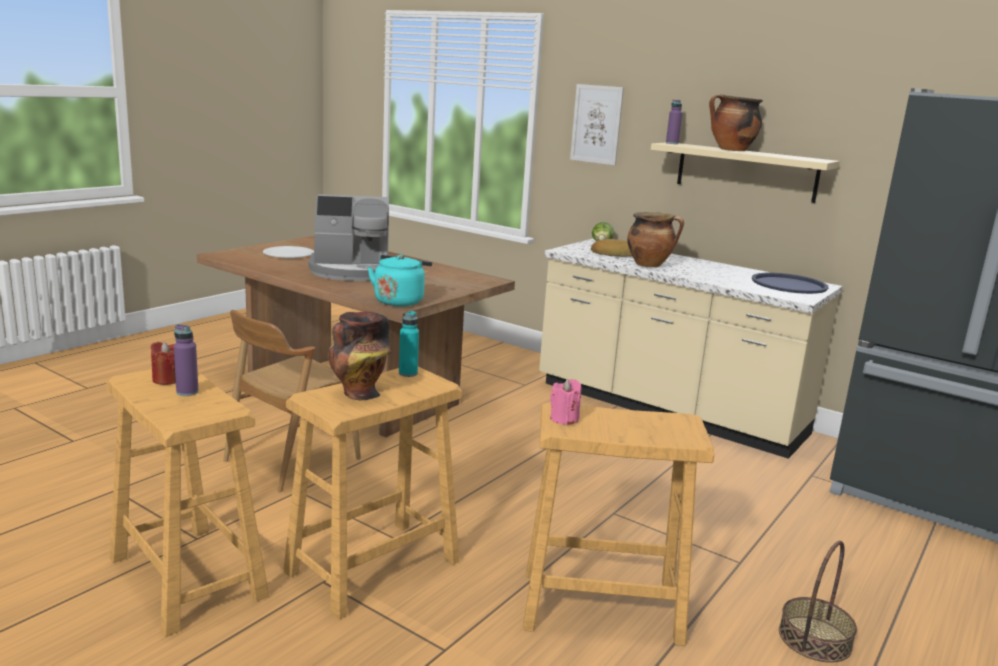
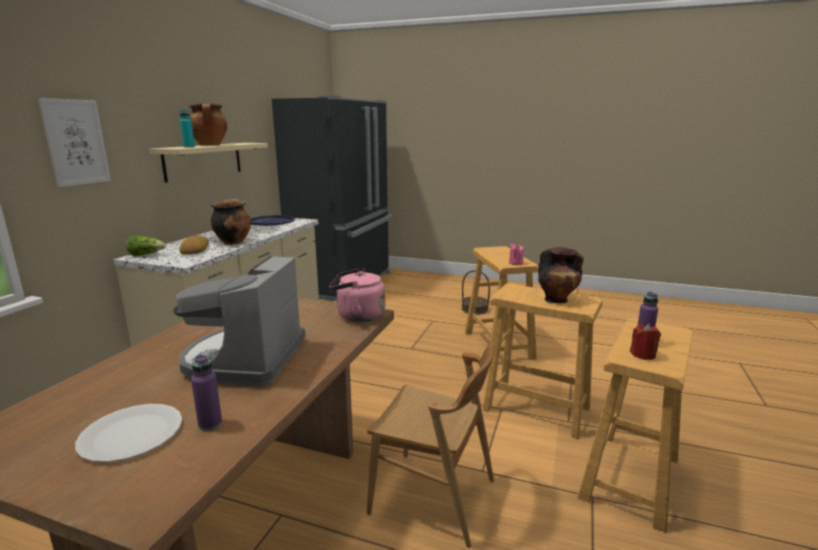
camera: 105 degrees left, 0 degrees up
(351, 271) = (245, 359): coffee machine -> coffee machine turned 150 degrees counterclockwise
(400, 301) = (357, 316): turquoise kettle -> pink kettle
(408, 373) = (509, 294): turquoise bottle -> turquoise bottle (189, 147)
(672, 143) = (171, 148): purple bottle -> purple bottle (210, 424)

